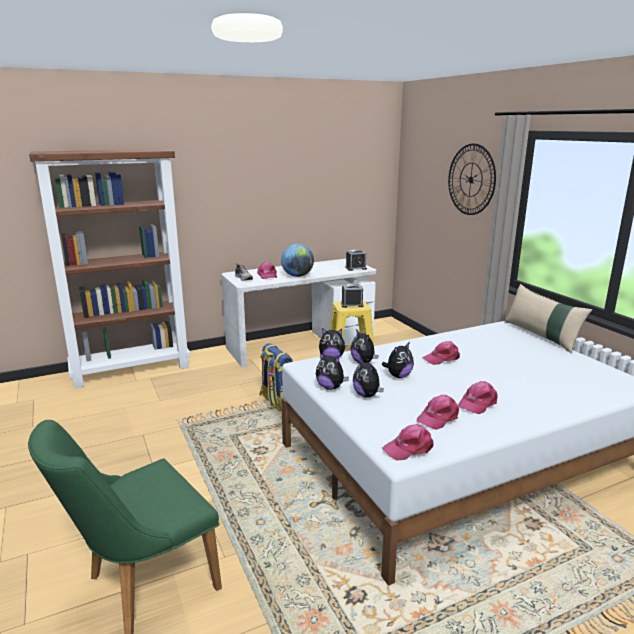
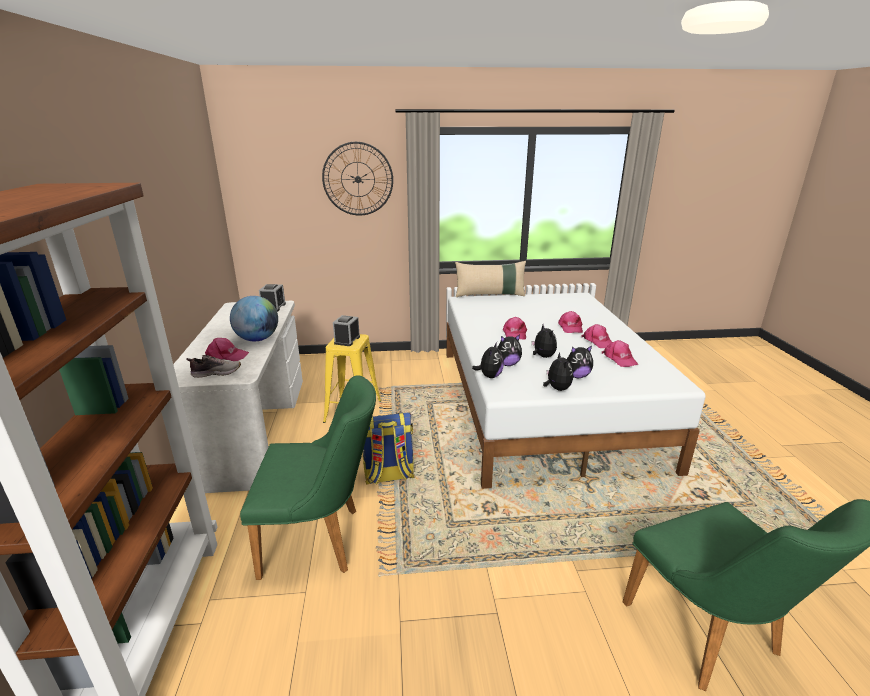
camera: 70 degrees left, 5 degrees up
(202, 394) = (321, 540): none -> green chair
(330, 387) = (557, 389): plush toy -> plush toy turned 60 degrees counterclockwise
(409, 448) = (666, 379): pink cap -> pink cap (570, 327)

